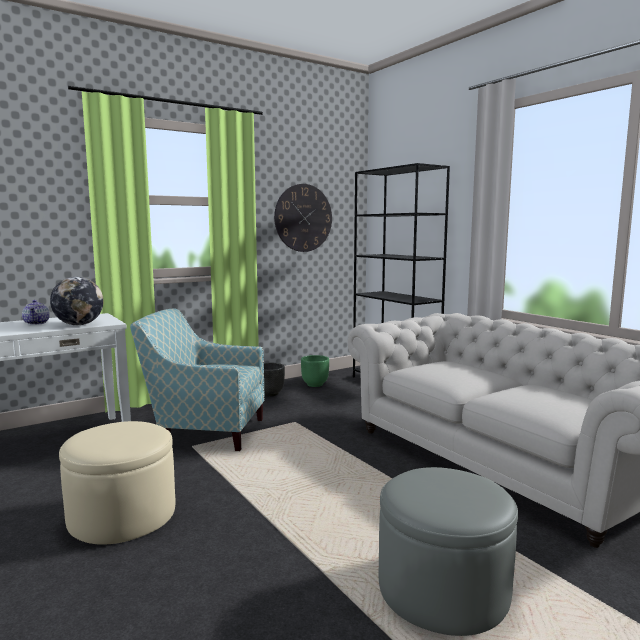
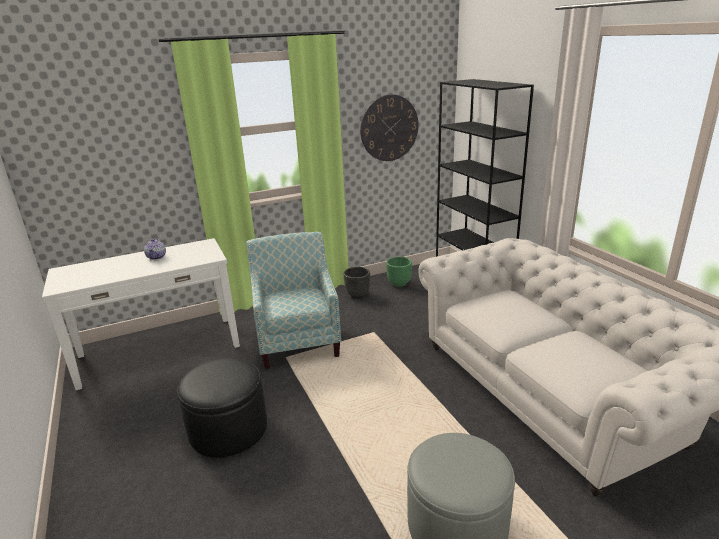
camera: 10 degrees right, 15 degrees up
(79, 324) = (189, 261): globe -> none
(122, 515) = (228, 429): beige ottoman -> black ottoman
(205, 431) = (298, 340): armchair -> armchair turned 60 degrees clockwise

